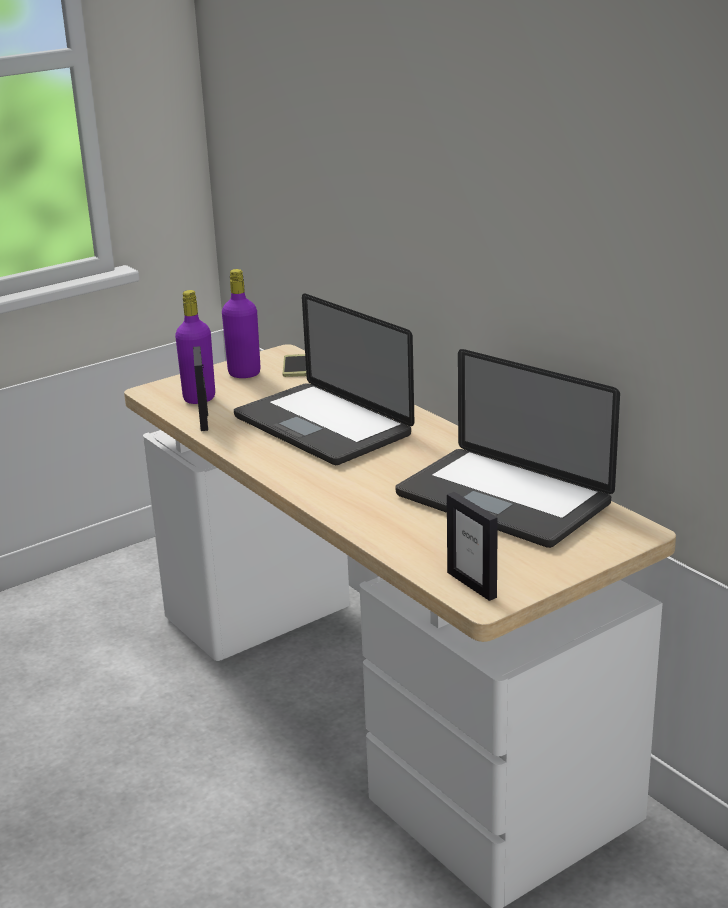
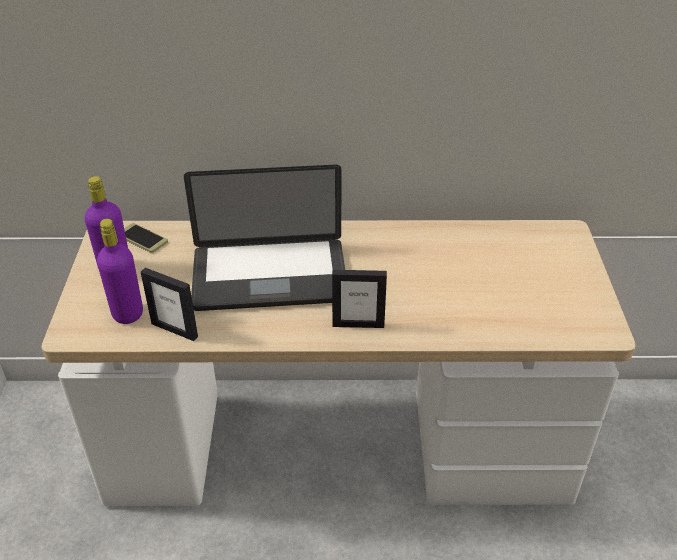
camera: 55 degrees left, 15 degrees up
(472, 584) = (581, 327): picture frame -> picture frame (358, 324)
(502, 500) = (477, 257): laptop -> none

